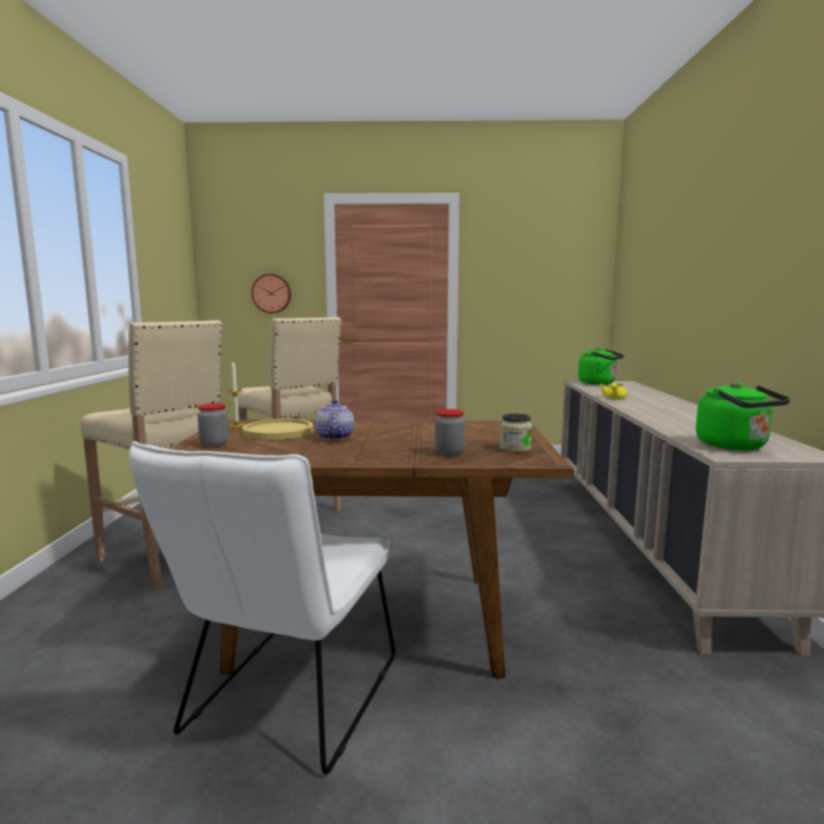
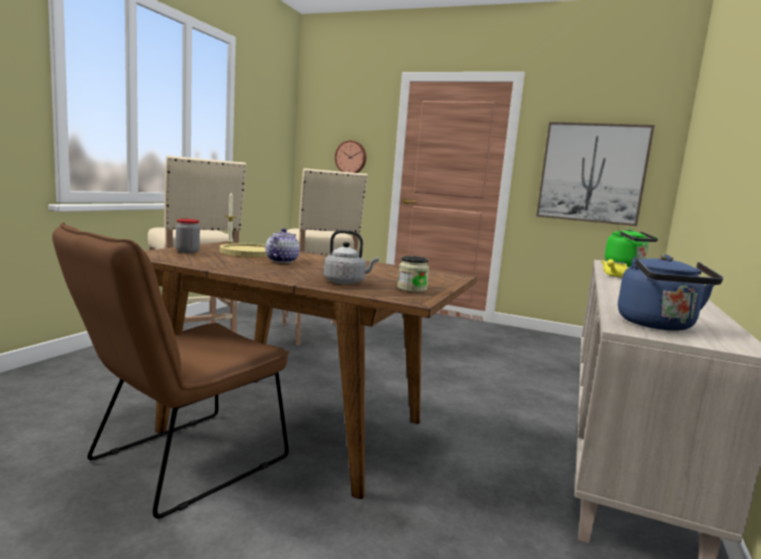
camera: 20 degrees right, 0 degrees up
(286, 703) = (178, 464): white chair -> brown chair
(449, 453) = (346, 282): jar -> grey kettle
(536, 294) = (592, 173): none -> picture
(735, 446) = (658, 326): green kettle -> blue kettle

